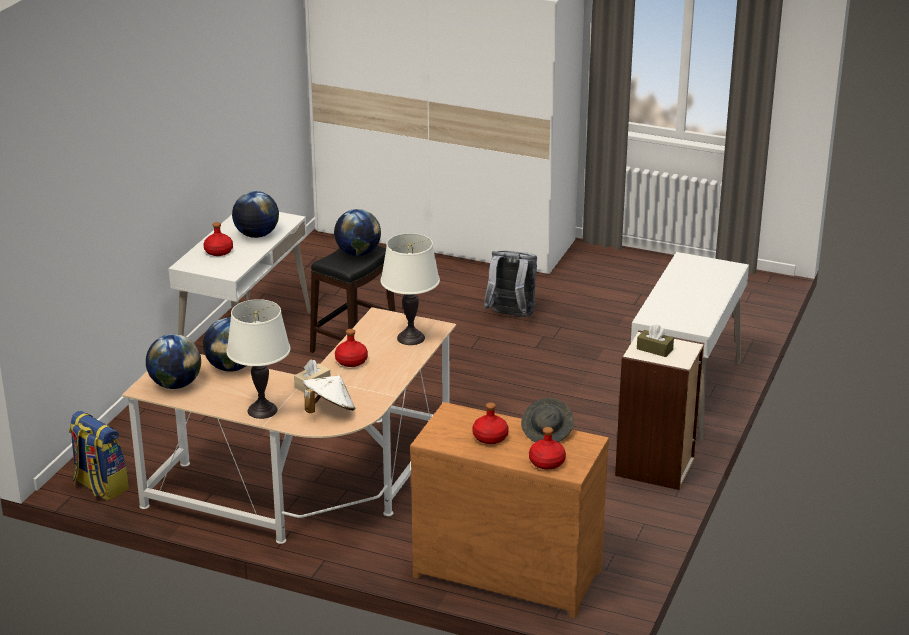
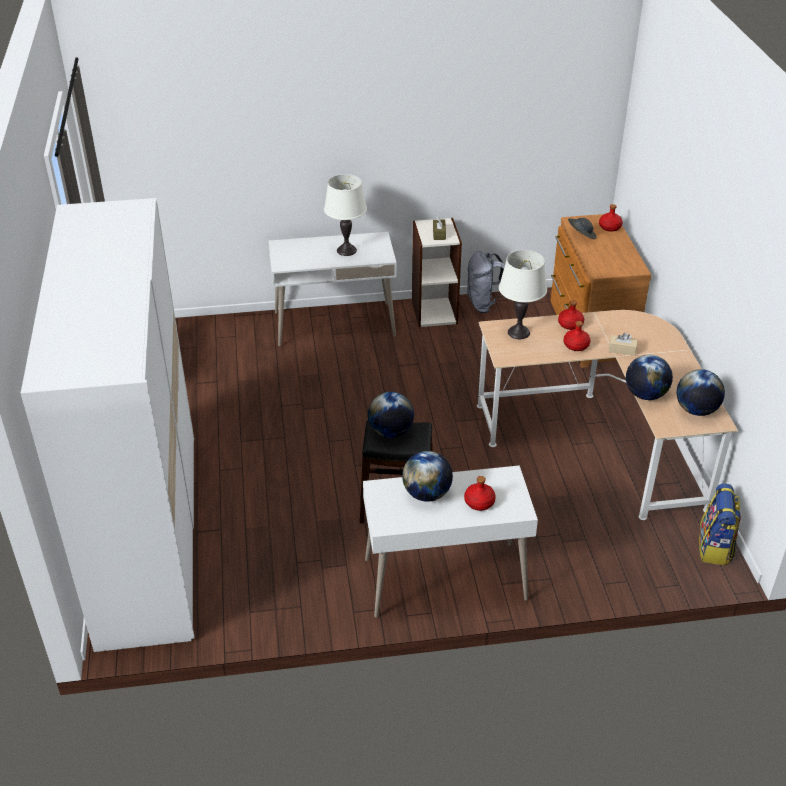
camera: 120 degrees left, 10 degrees up
(262, 410) = (675, 357): white table lamp -> white table lamp (346, 250)
(329, 411) = (642, 330): white hat -> none
(489, 437) = (610, 251): red bottle -> red bottle (570, 325)
(510, 316) = (282, 436): grey backpack -> grey backpack (485, 305)

